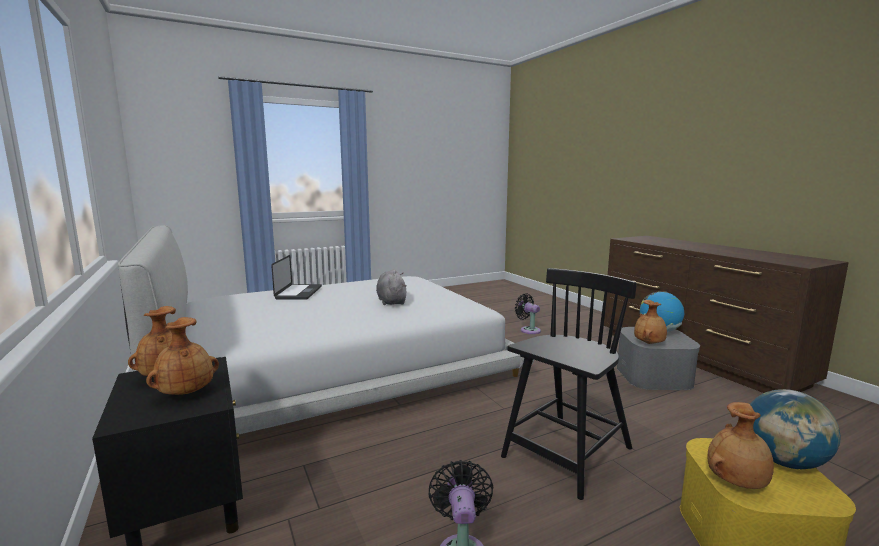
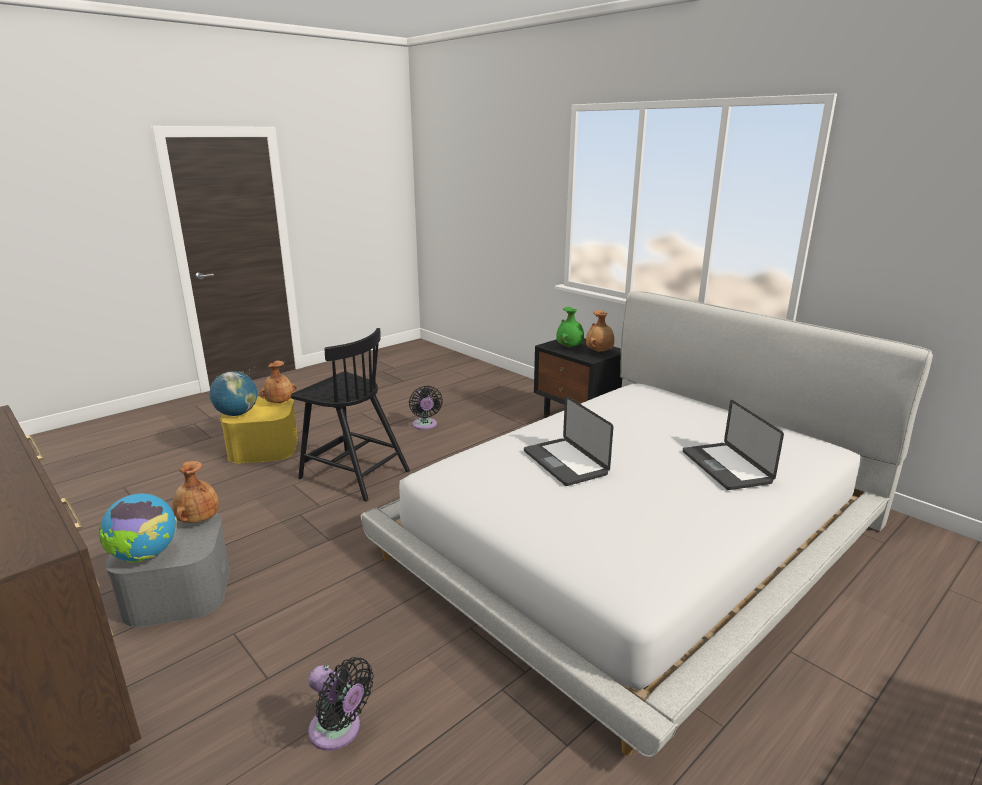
camera: 165 degrees right, 10 degrees up
(186, 393) = (570, 347): brown vase -> green vase
(391, 301) = (565, 463): grey plush toy -> laptop
(566, 454) = (353, 474): black chair -> black chair turned 90 degrees counterclockwise

